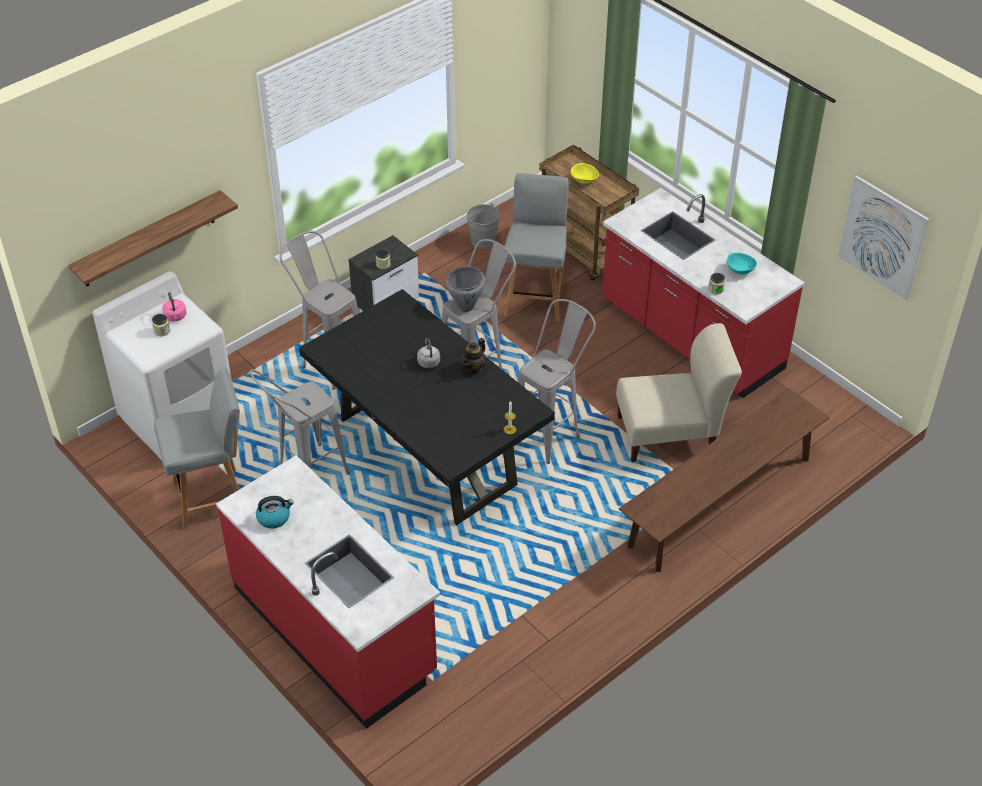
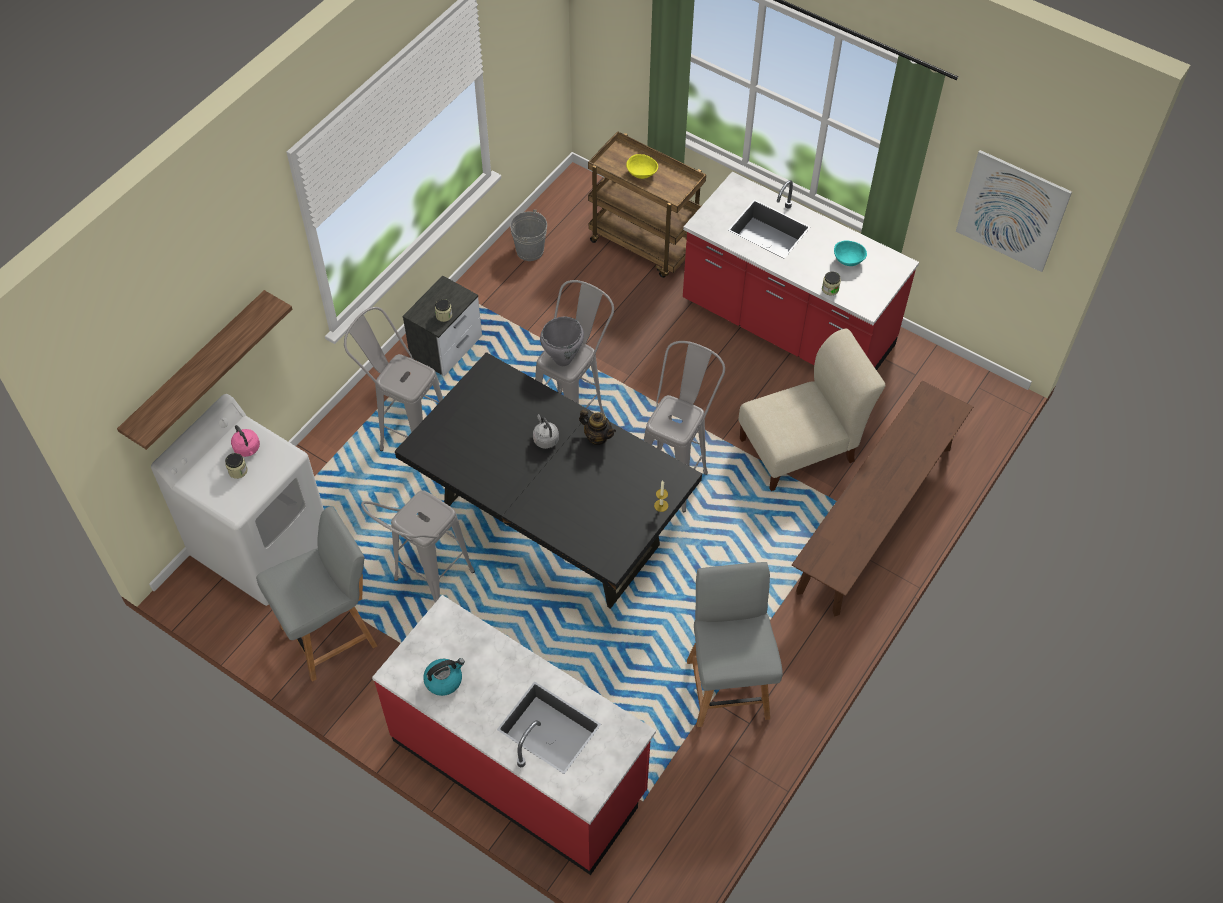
camera: 15 degrees left, 10 degrees up
(473, 368) = (597, 437): teapot -> teapot turned 75 degrees counterclockwise
(535, 298) = (608, 311): grey chair -> grey chair (727, 686)

